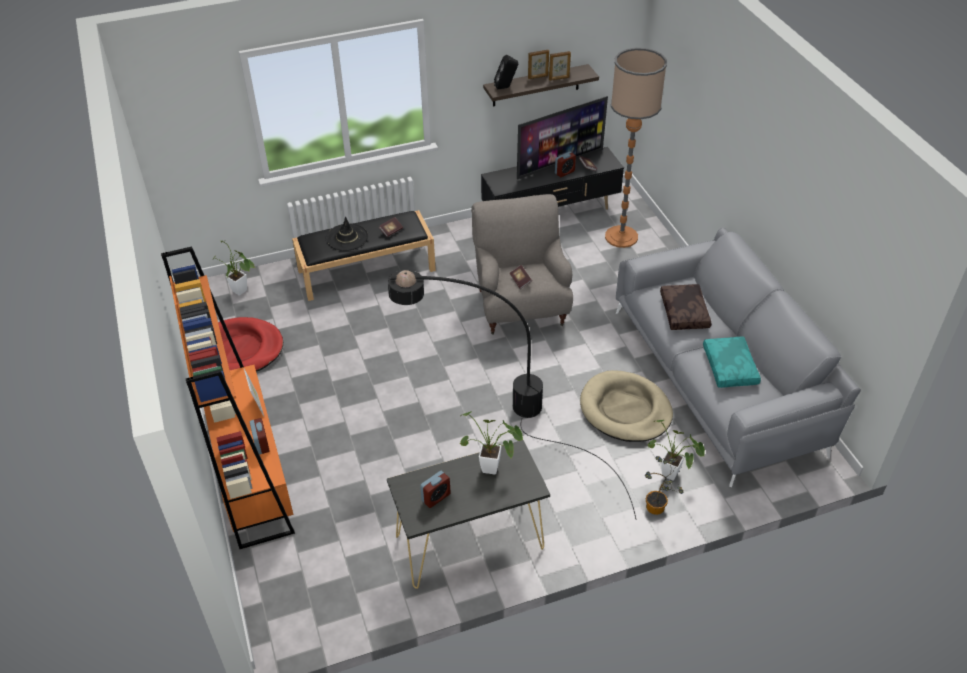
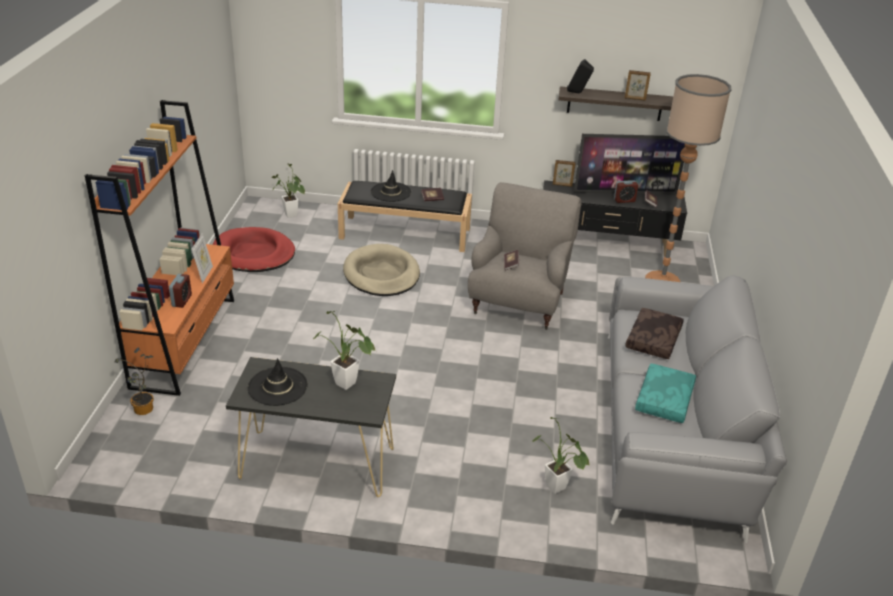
camera: 25 degrees right, 10 degrees down
(436, 497) = (277, 386): alarm clock -> black hat
(493, 422) = (419, 380): black floor lamp -> none
(538, 77) = (616, 93): picture frame -> picture frame (562, 185)
(625, 410) = (553, 417): beige dog bed -> beige dog bed (381, 274)
(657, 509) = (518, 511): potted plant -> potted plant (143, 411)

